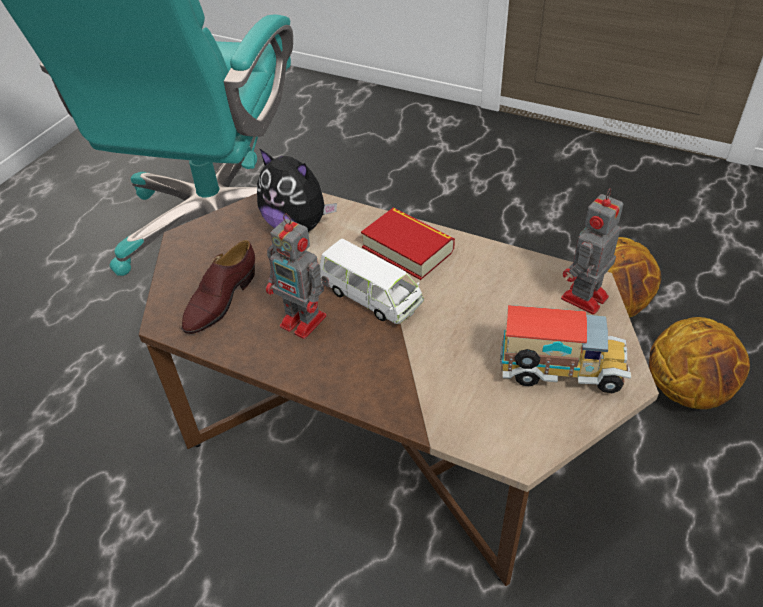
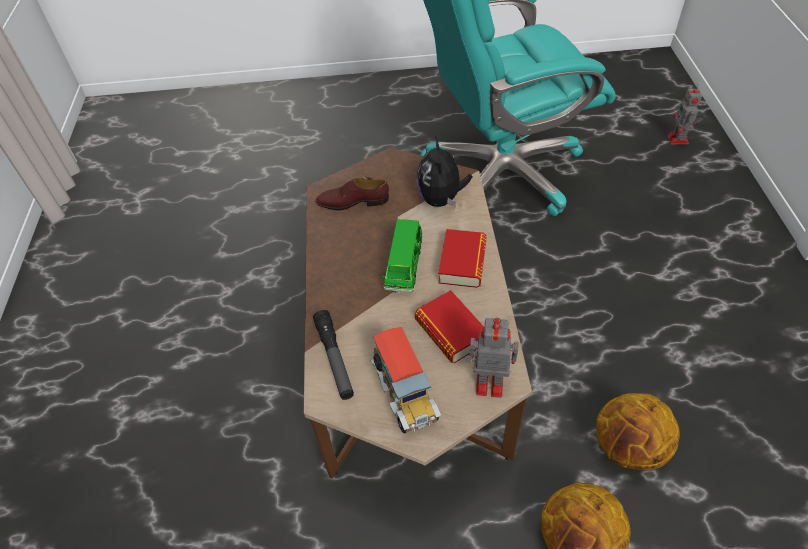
camera: 60 degrees right, 5 degrees up
(305, 322) = (362, 247): toy robot -> toy robot (678, 140)
(370, 297) = (404, 266): white toy car -> green toy car
(464, 418) = (334, 358): none -> flashlight
(496, 298) = (451, 331): none -> book

